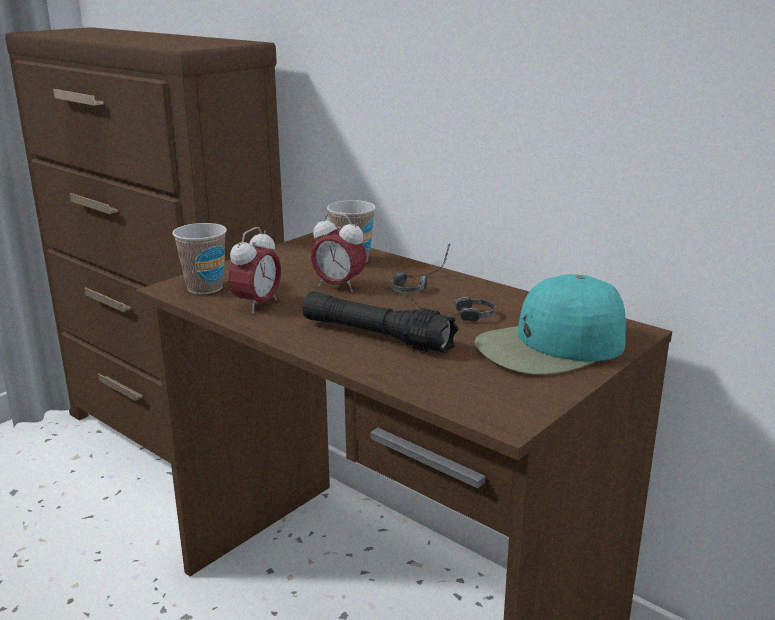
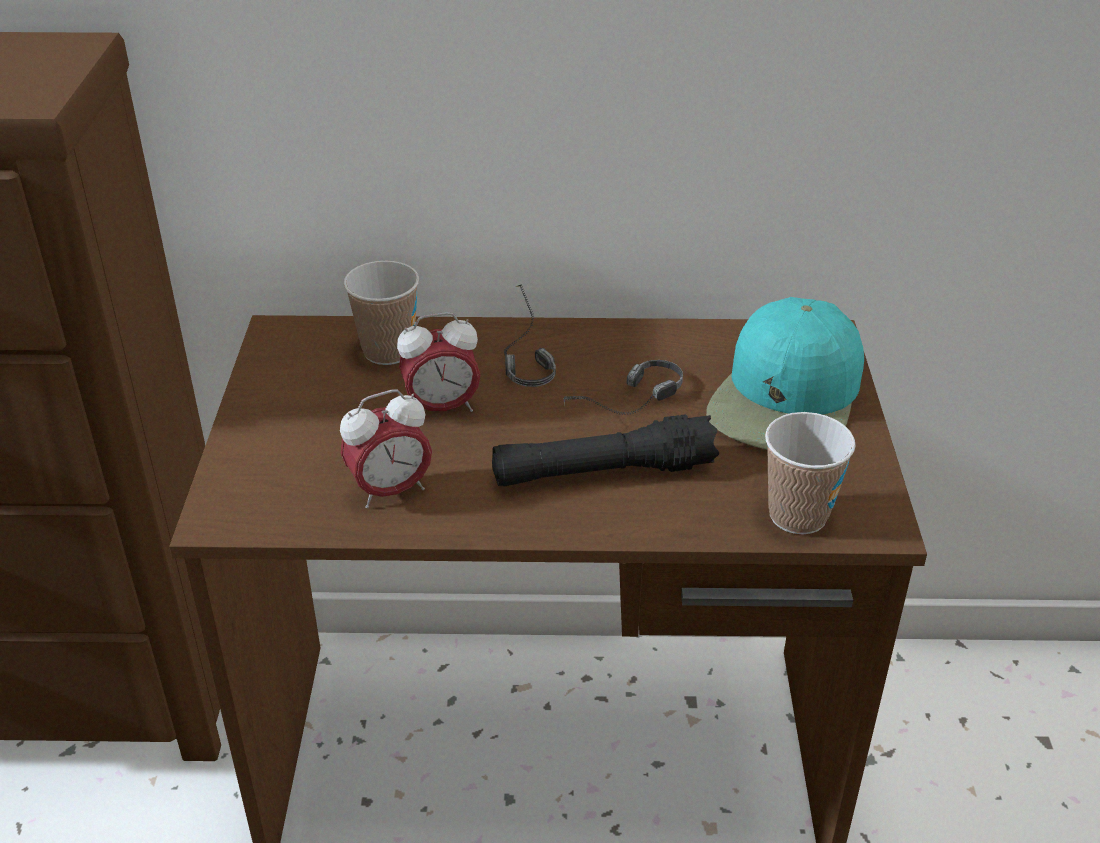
camera: 40 degrees left, 15 degrees up
(205, 288) = (270, 494): cup -> cup (798, 515)
(257, 305) = (390, 491): alarm clock -> alarm clock turned 75 degrees clockwise

